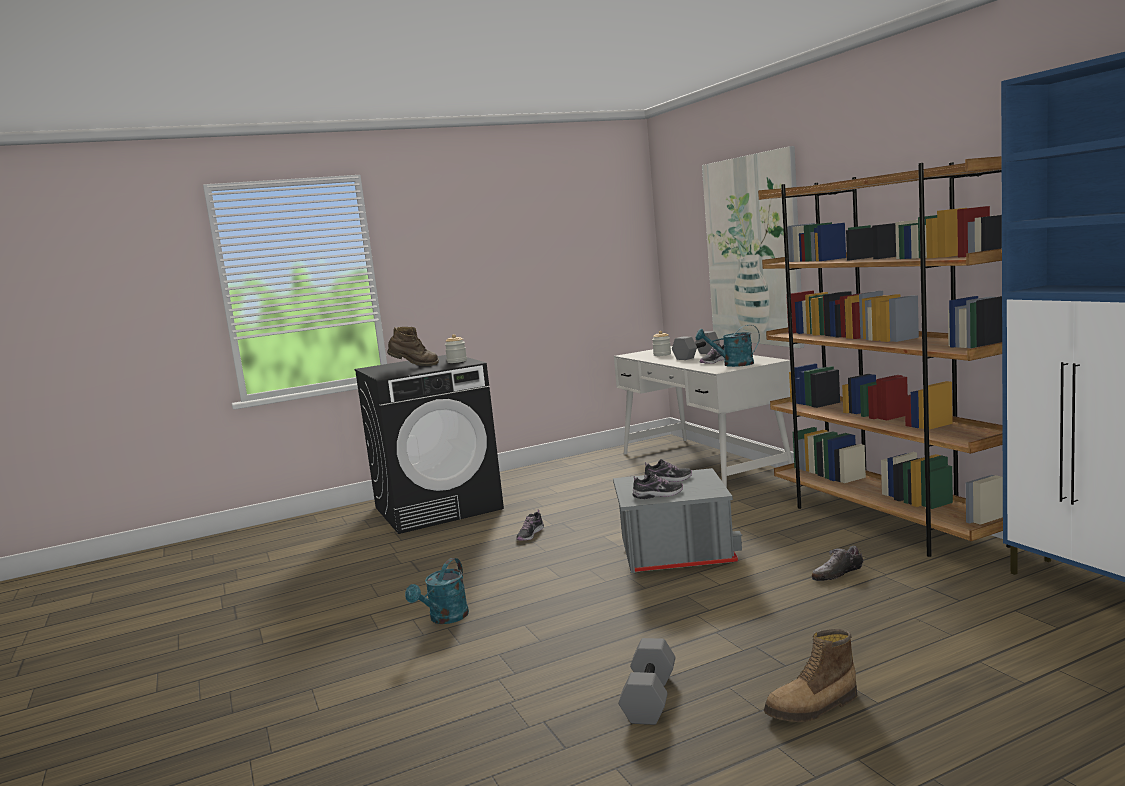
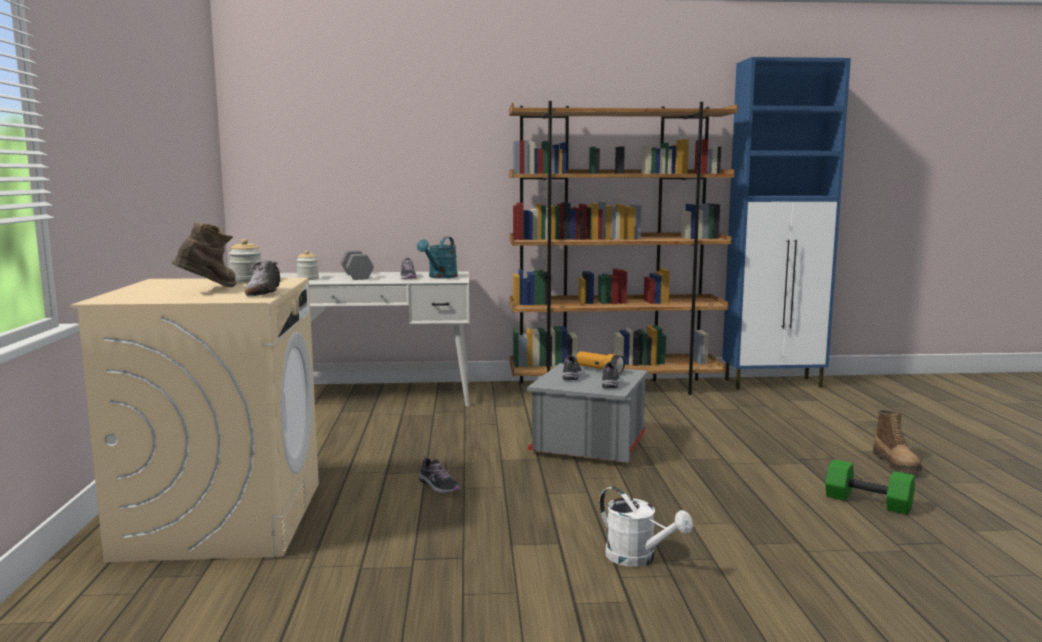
camera: 70 degrees left, 0 degrees up
(438, 508) = (222, 519): black washing machine -> beige washing machine
(445, 619) = (638, 558): turquoise watering can -> white watering can
(651, 698) = (869, 502): grey dumbbell -> green dumbbell
(702, 483) = (599, 370): none -> flashlight
(752, 251) = (413, 165): picture -> none
(837, 574) = (694, 417): shoe -> shoe (263, 292)

